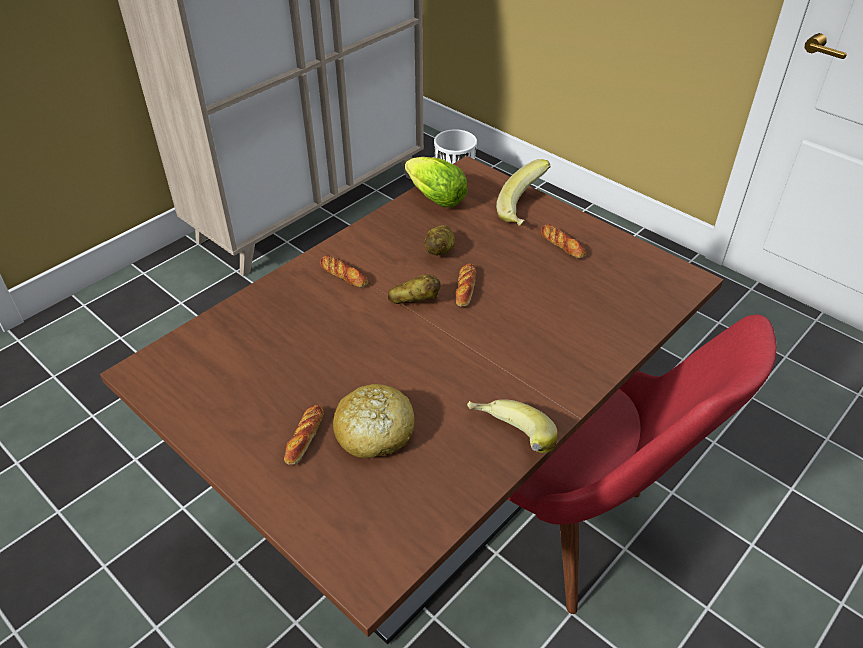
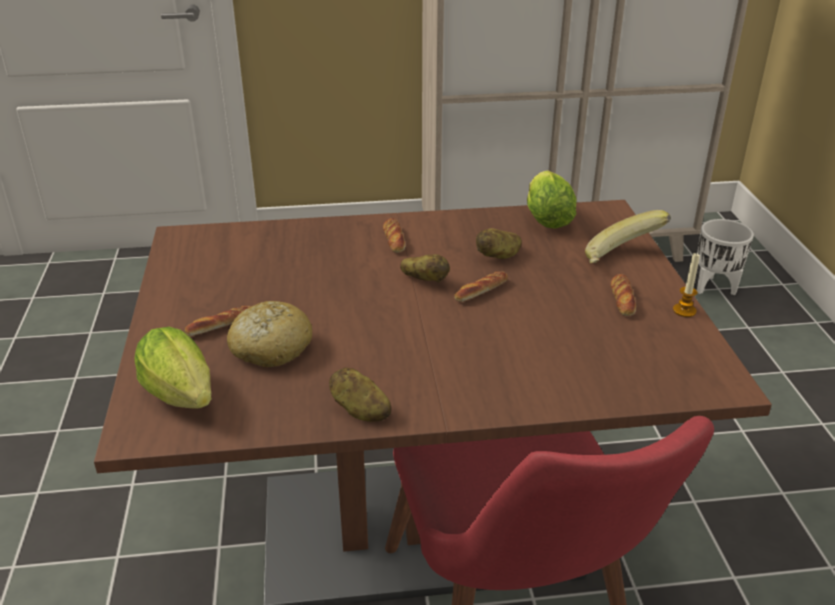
camera: 40 degrees right, 10 degrees down
(365, 522) = (183, 398): none -> lettuce
(507, 441) = (359, 410): banana -> potato
(607, 234) = (684, 310): none -> candle

